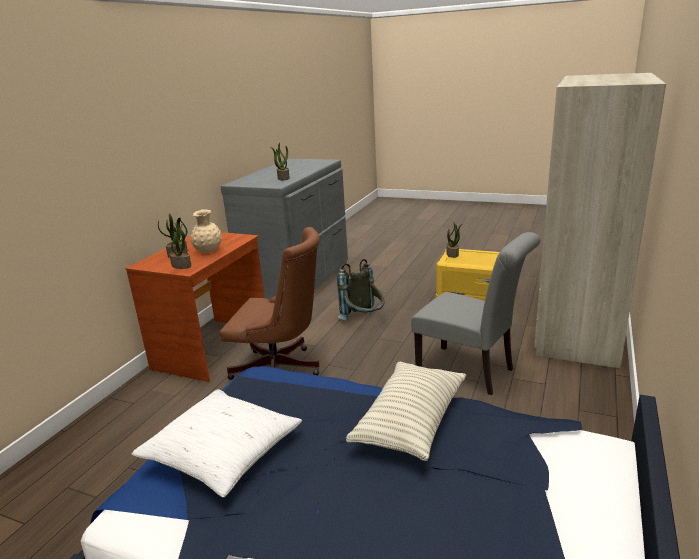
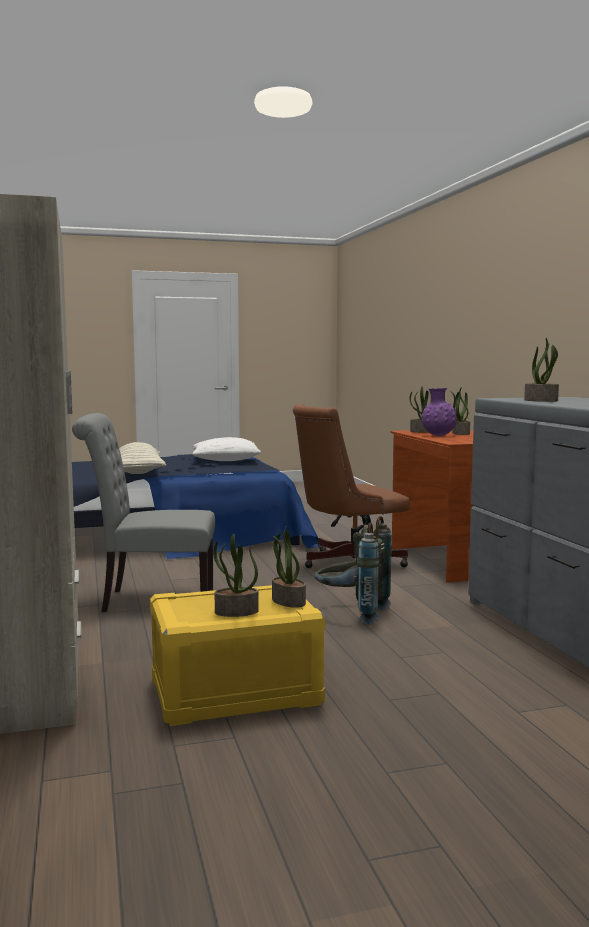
camera: 140 degrees right, 15 degrees down
(208, 252) = (438, 435): beige vase -> purple vase
(479, 254) = (236, 612): none -> potted plant

